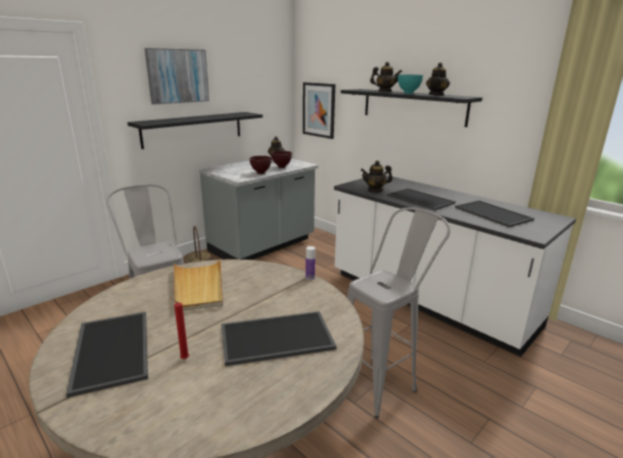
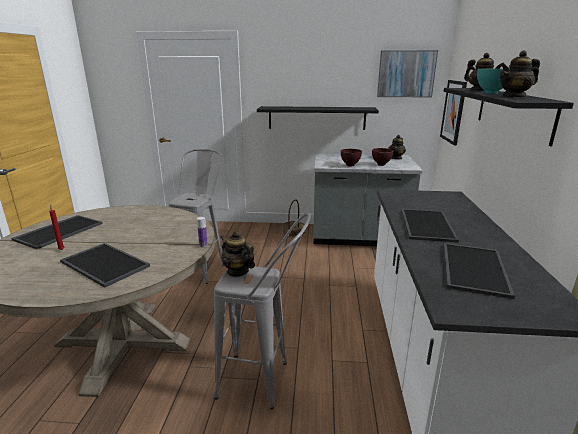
camera: 50 degrees right, 0 degrees up
(178, 76) = (308, 71): picture -> picture (406, 74)
(198, 287) = (148, 222): beige tray -> none
(375, 190) = (404, 203): teapot -> teapot (237, 271)

